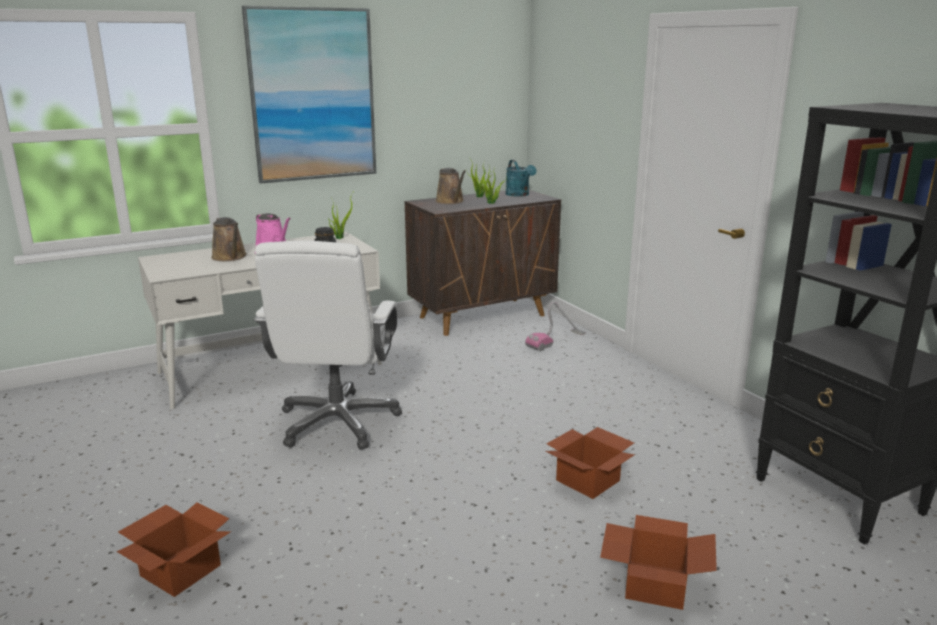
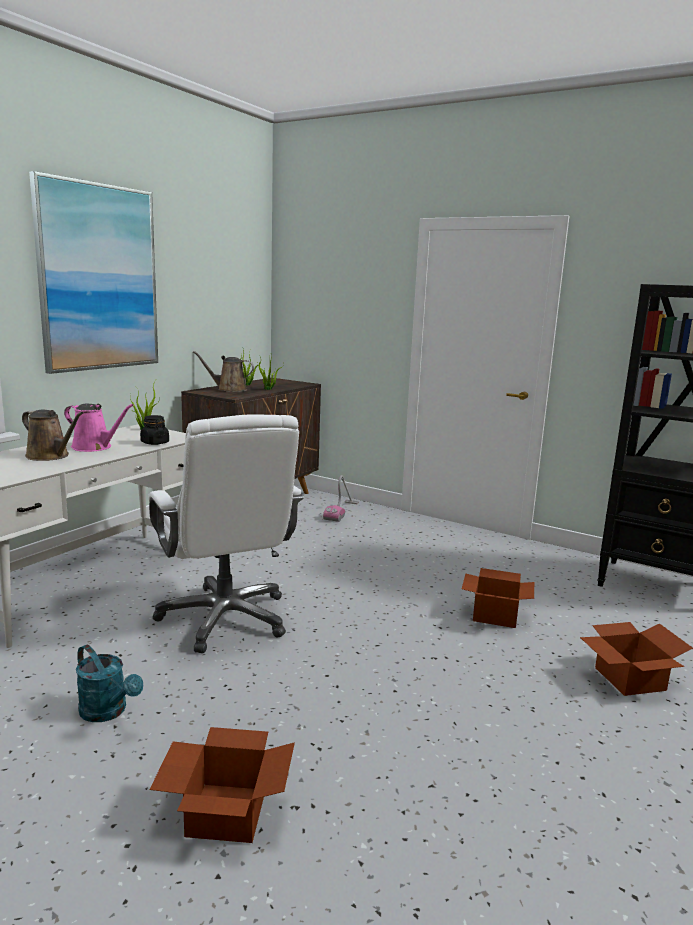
camera: 30 degrees left, 5 degrees down
(451, 202) = (229, 390): brown watering can -> brown watering can turned 150 degrees clockwise
(519, 195) = (279, 382): turquoise watering can -> turquoise watering can (108, 712)

